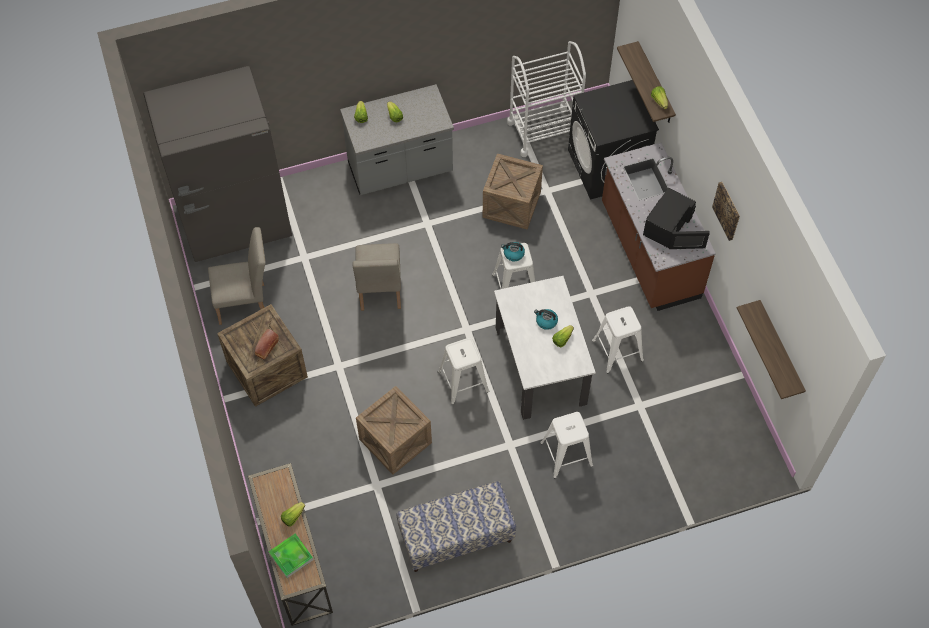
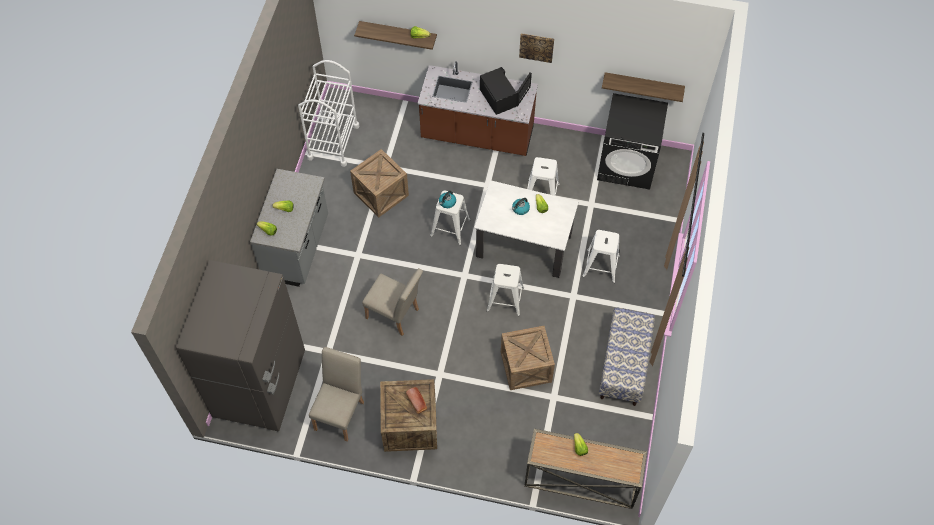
camera: 60 degrees left, 0 degrees up
(291, 556) = (611, 464): tray -> none
(607, 167) = (392, 121): black washing machine -> black washing machine (627, 164)

